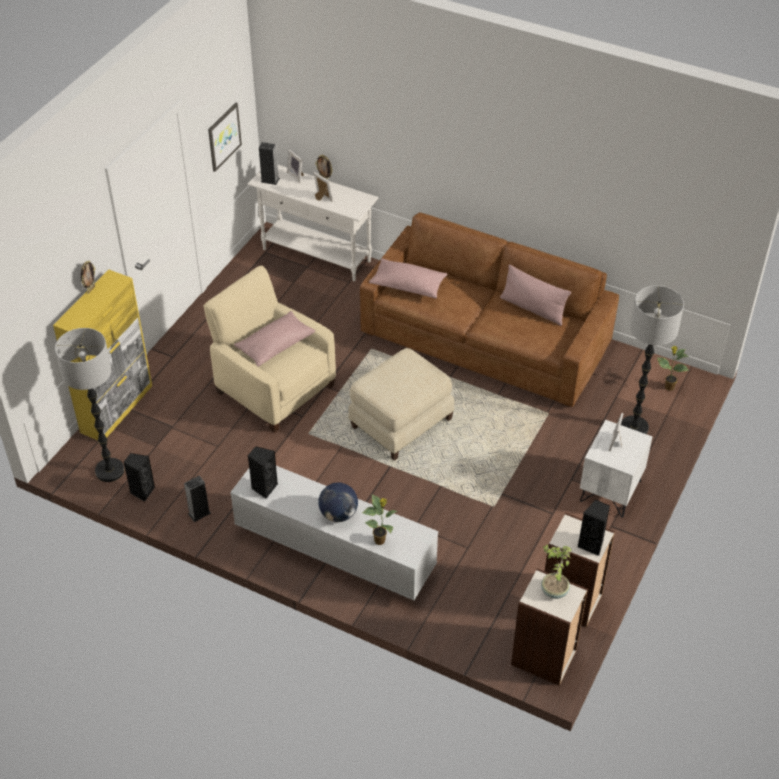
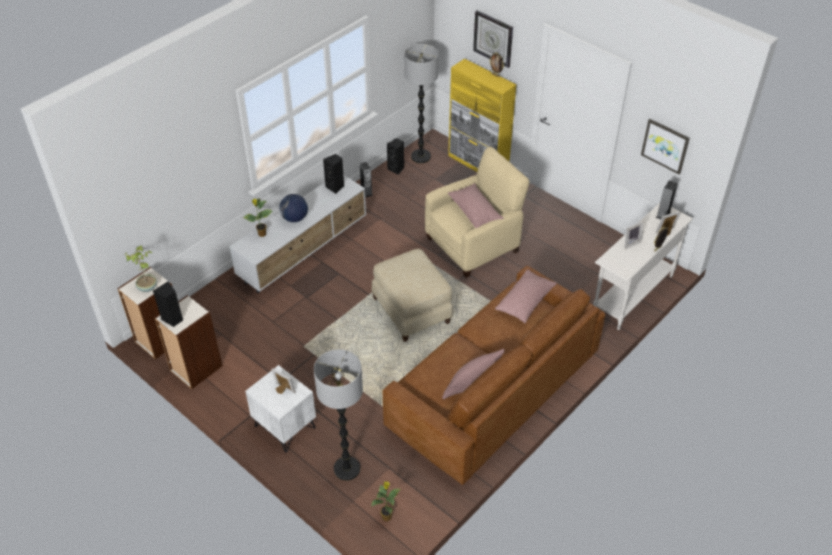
camera: 105 degrees right, 0 degrees up
(68, 258) = (493, 38): none -> wall clock

